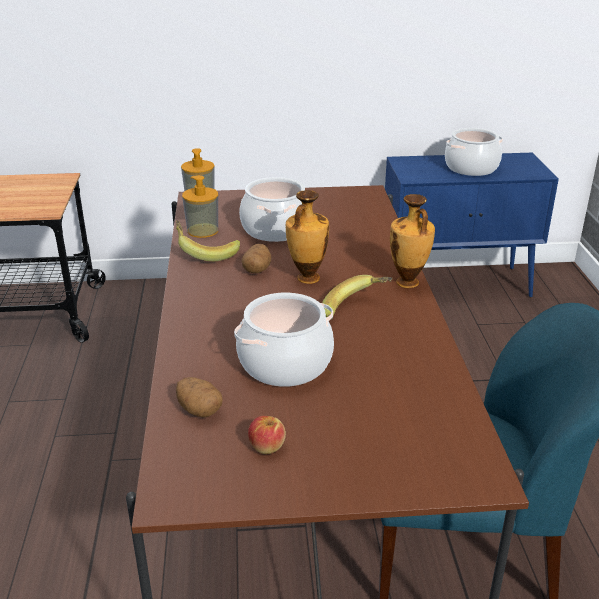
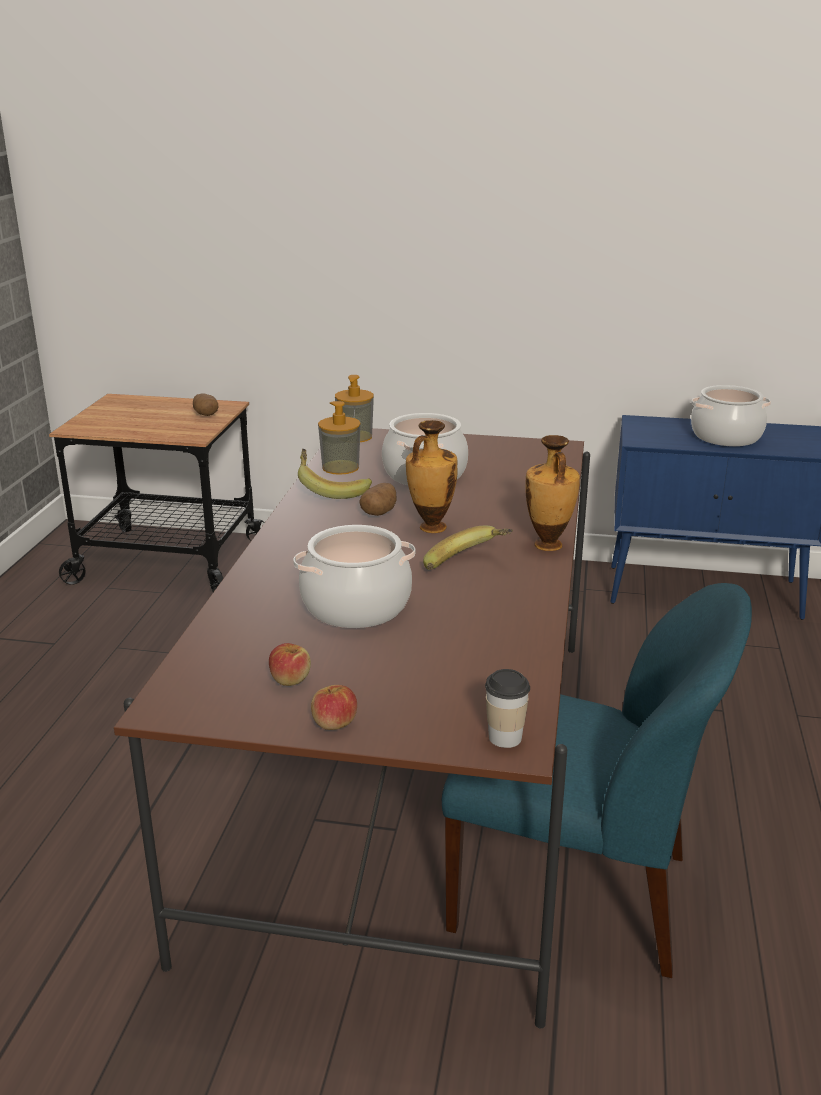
camera: 15 degrees right, 5 degrees down
(199, 410) = (238, 636): potato -> potato (206, 414)
(327, 484) = (334, 723): none -> apple
(473, 471) = (505, 737): none -> cup

